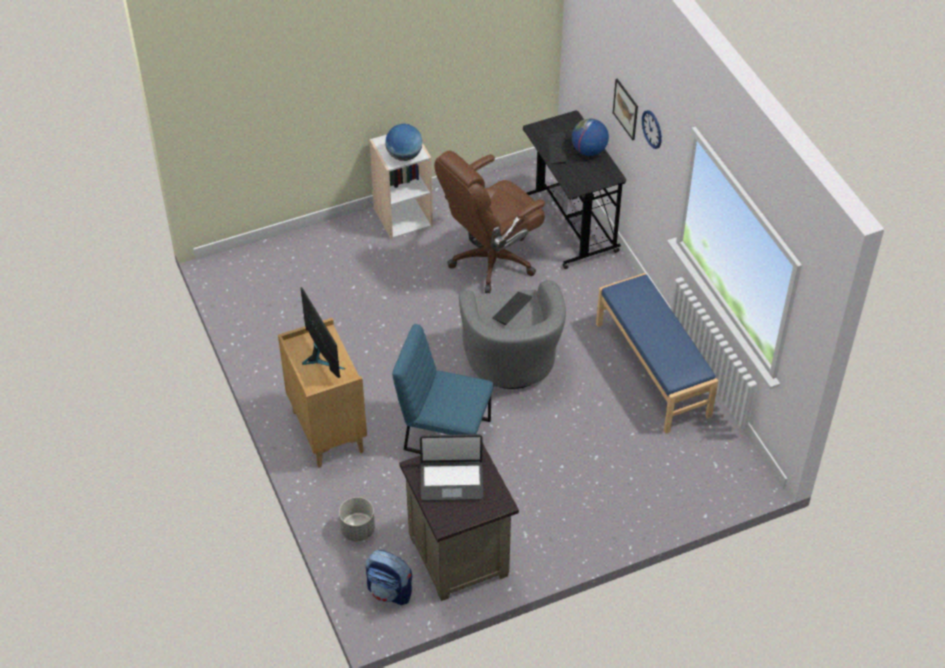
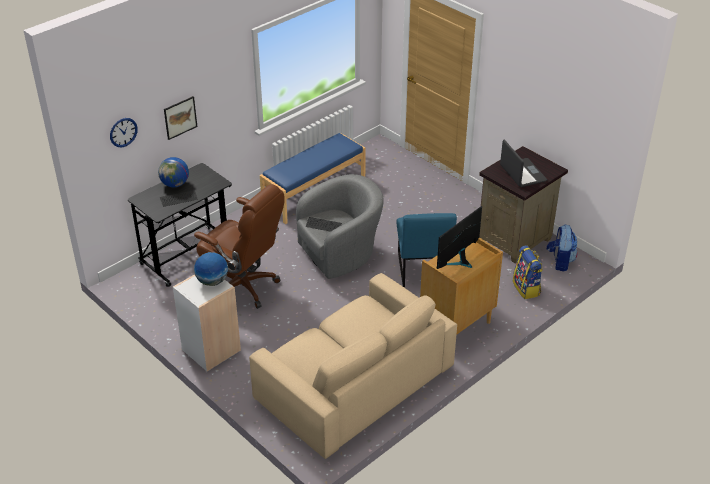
camera: 110 degrees left, 10 degrees down
(294, 315) = (353, 382): none -> beige sofa
(357, 530) = (526, 288): grey planter -> backpack
(652, 129) = (213, 90): wall clock -> wall clock (123, 132)

